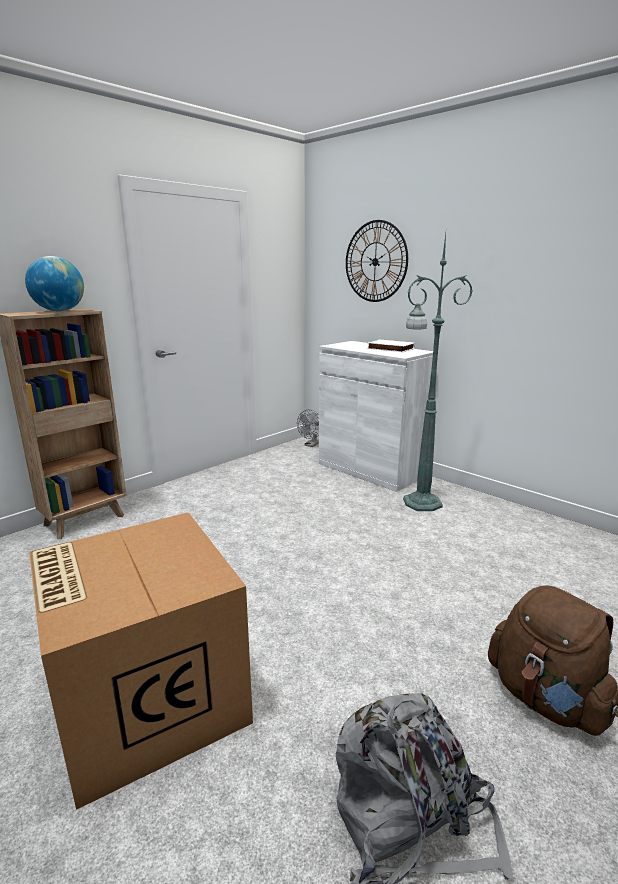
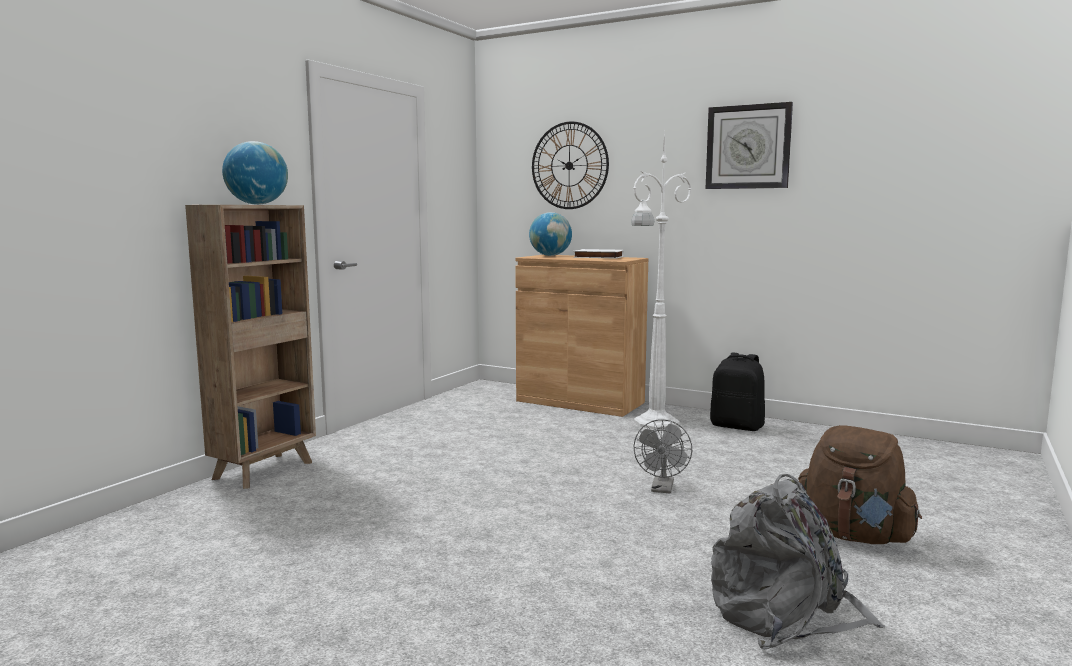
camera: 15 degrees left, 10 degrees down
(146, 699) = (480, 585): cardboard box -> none
(311, 445) = (494, 386): grey fan -> grey fan (662, 489)
(353, 344) = (550, 255): none -> globe
(370, 470) = (580, 402): white cabinet -> brown cabinet
(420, 503) = (654, 423): green floor lamp -> white floor lamp
(495, 516) = (737, 426): none -> black backpack
(539, 247) = (748, 147): none -> wall clock

